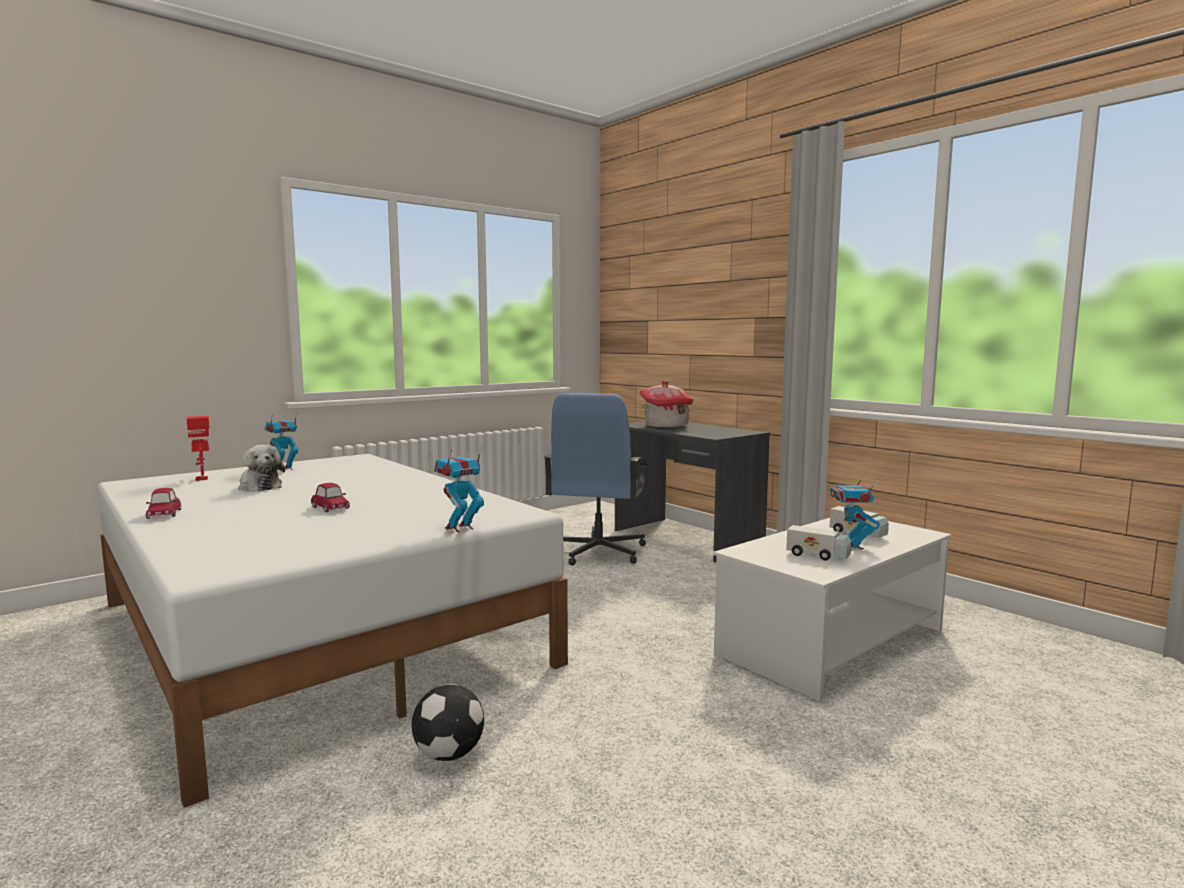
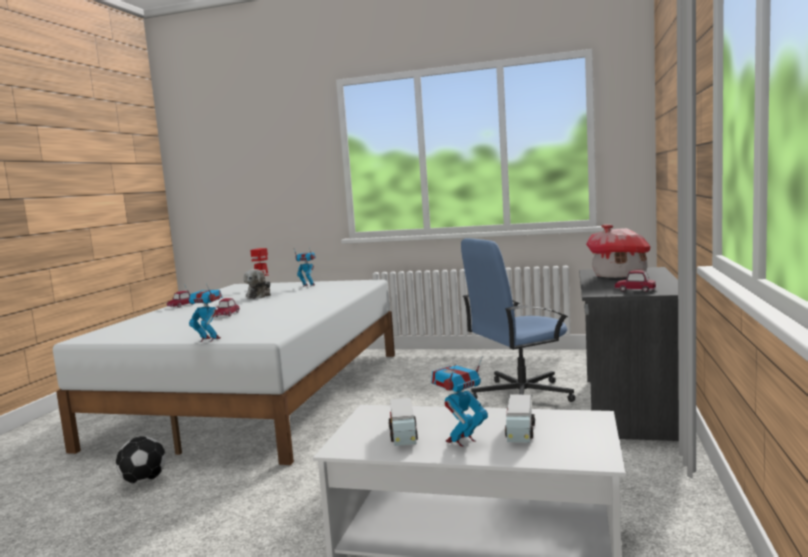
camera: 55 degrees right, 0 degrees up
(727, 433) = (635, 290): none -> toy car

